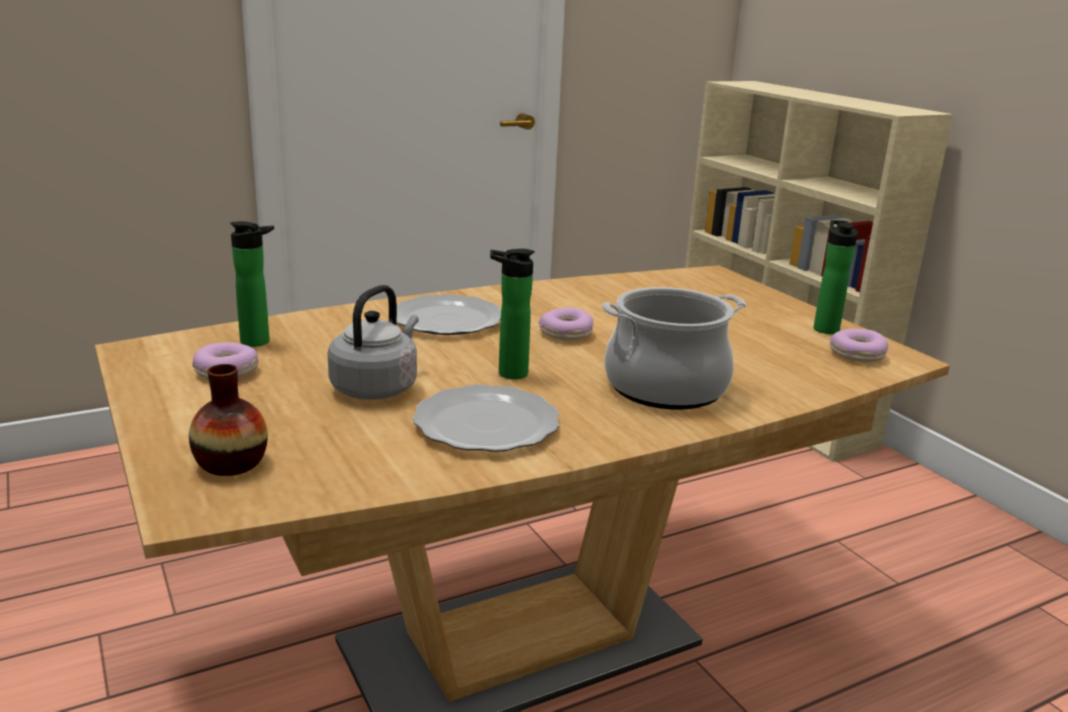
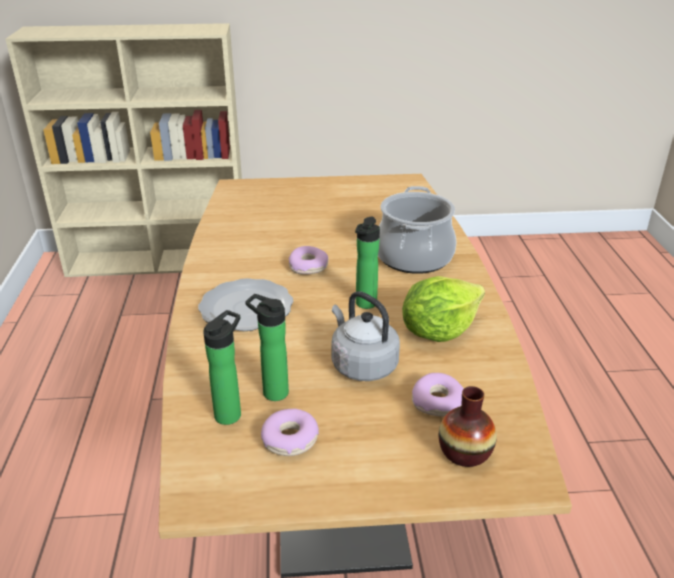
camera: 65 degrees left, 10 degrees up
(486, 423) = (439, 331): plate -> lettuce
(825, 328) = (354, 185): bottle -> bottle (272, 391)
(857, 355) = (397, 190): donut -> donut (438, 402)

